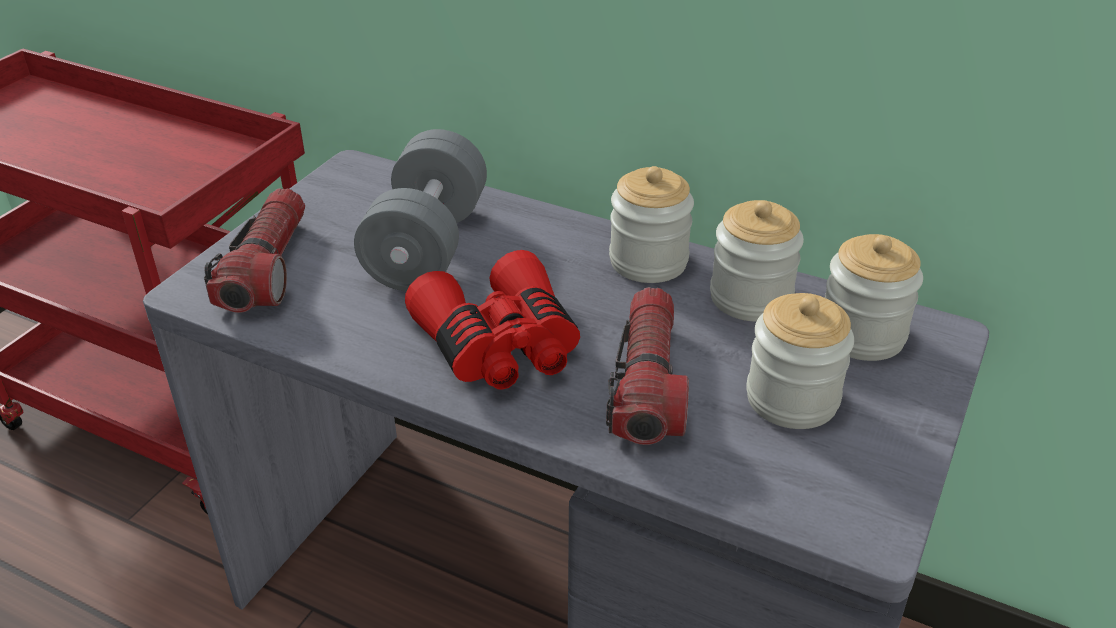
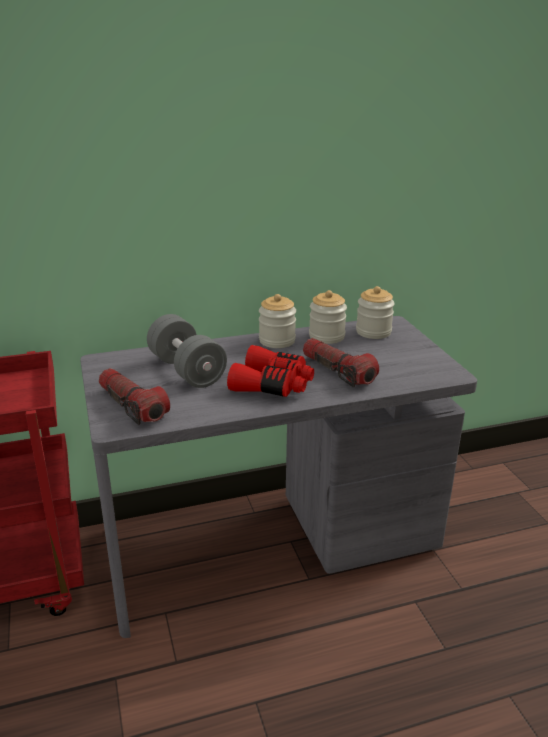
camera: 45 degrees left, 10 degrees down
(792, 399) = (383, 355): jar -> none

